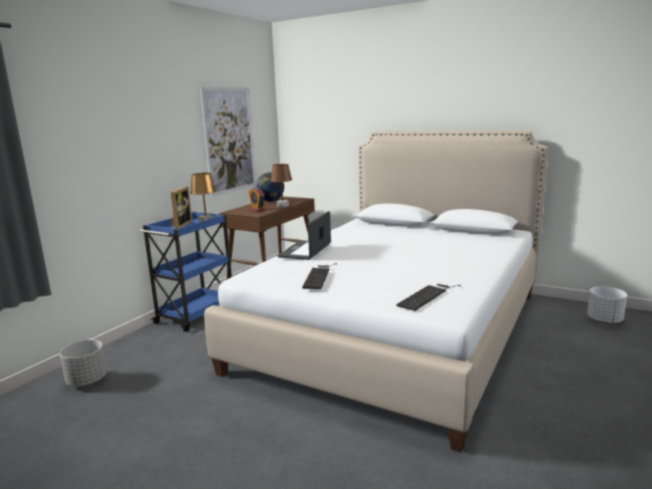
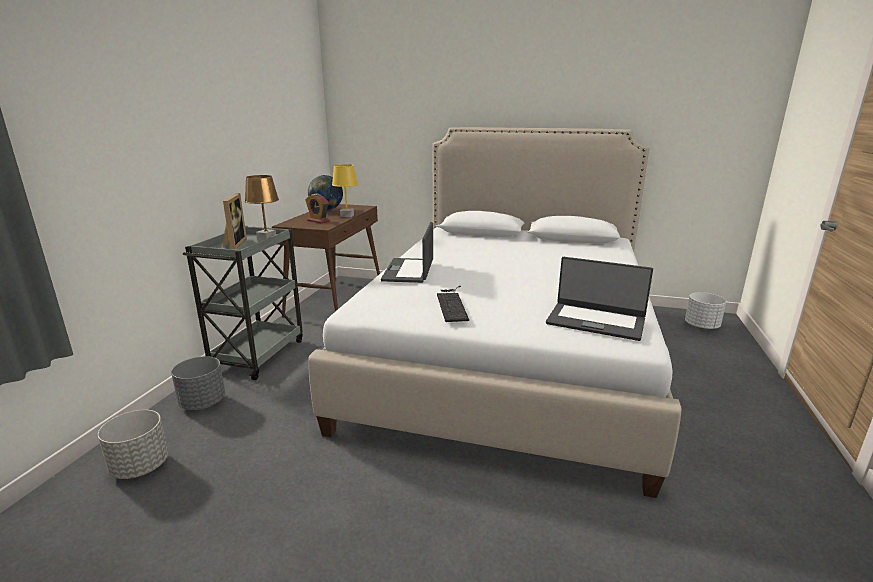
camera: 15 degrees left, 5 degrees up
(143, 344) = (203, 403): none -> grey planter
(196, 314) = (258, 354): blue cart -> grey cart
(229, 140) = (277, 133): picture -> none
(283, 206) = (347, 216): brown table lamp -> yellow table lamp
(427, 296) = (595, 321): keyboard -> laptop

